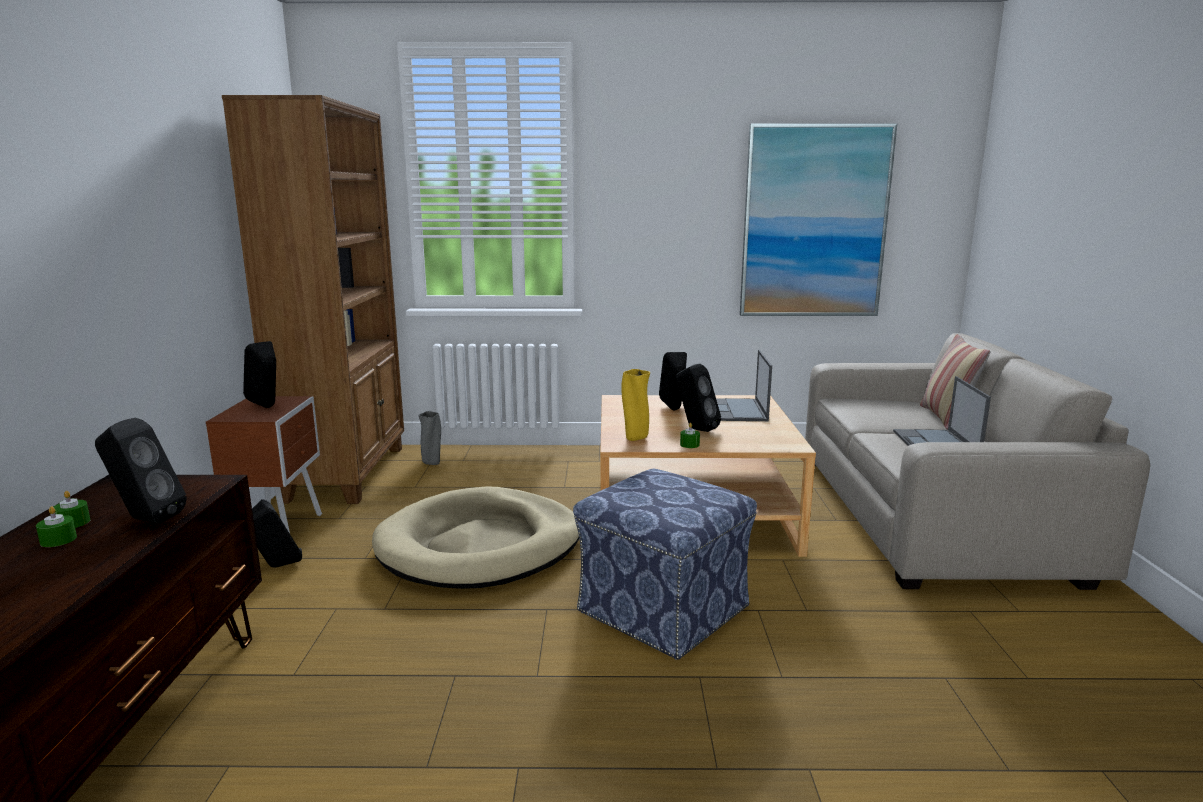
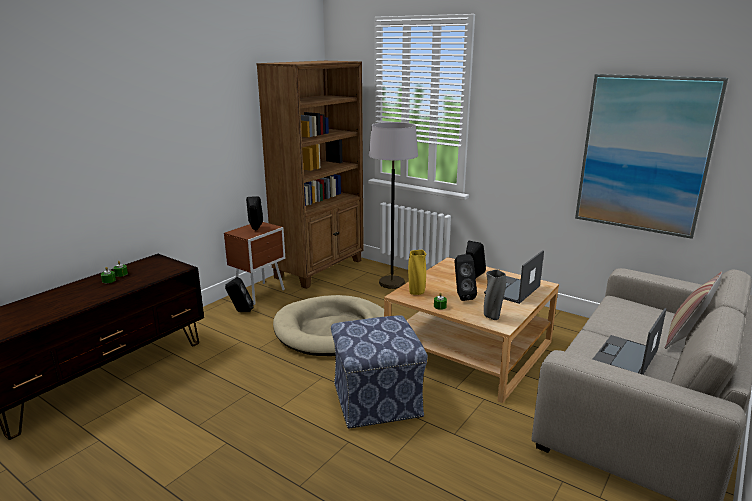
camera: 35 degrees right, 5 degrees up
(145, 520) = (140, 280): black speaker -> none
(432, 463) = (366, 274): grey vase -> grey vase (492, 317)
(486, 465) = (391, 283): none -> grey floor lamp

